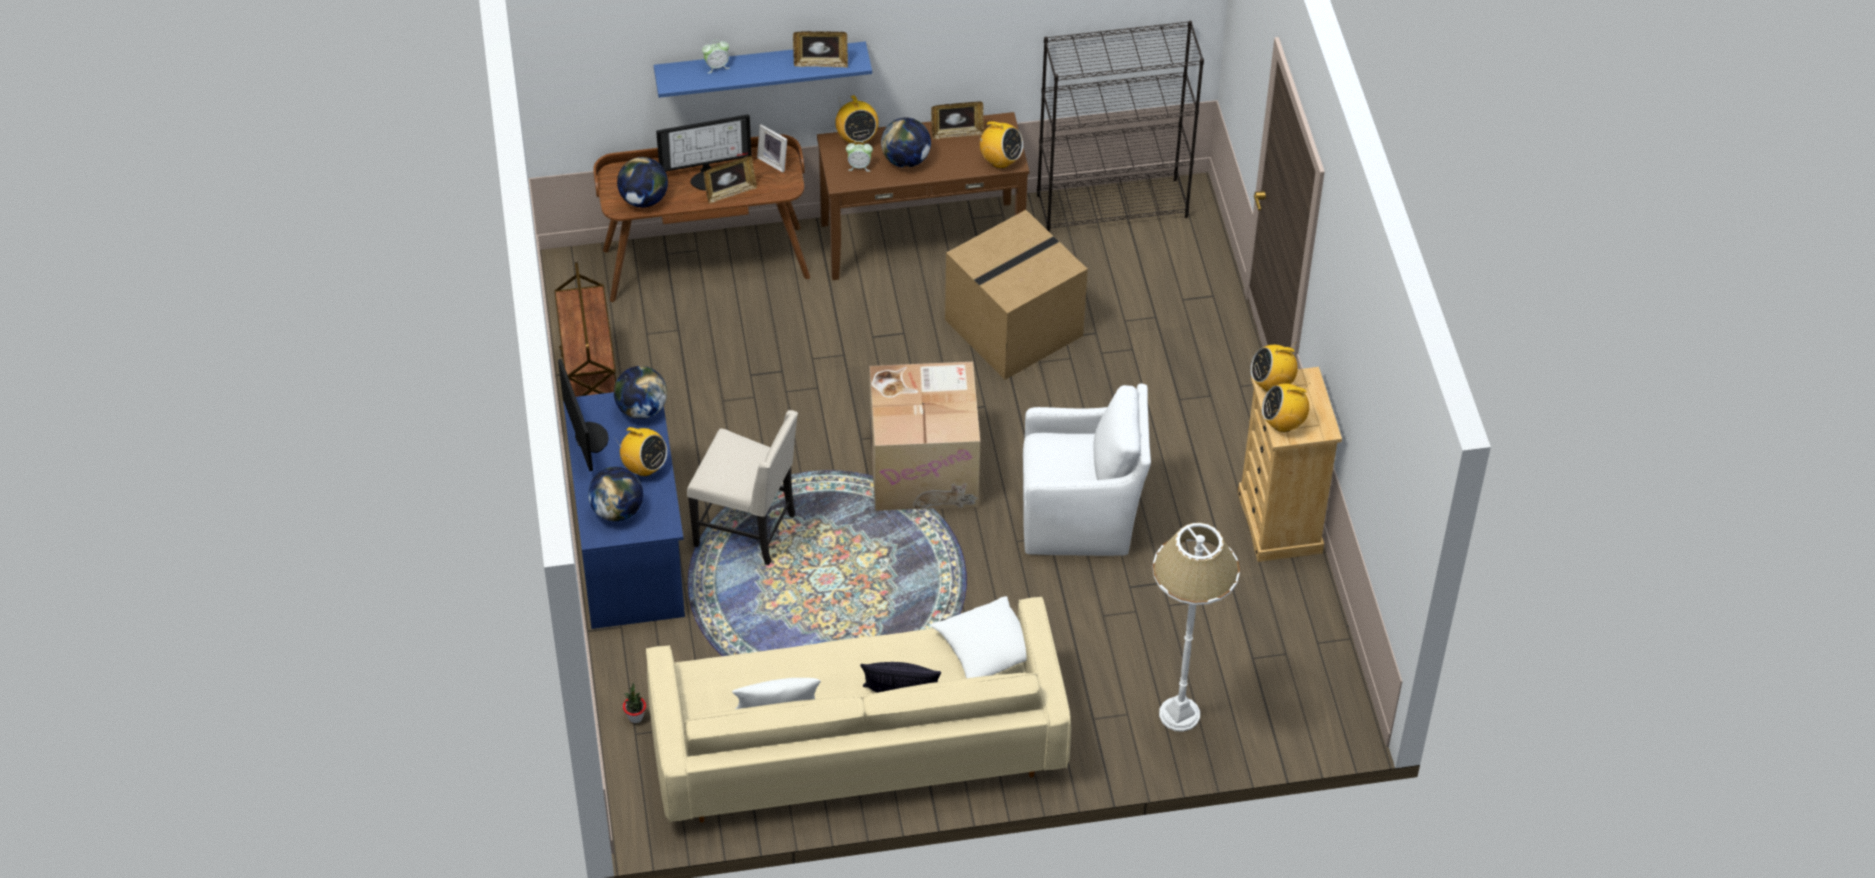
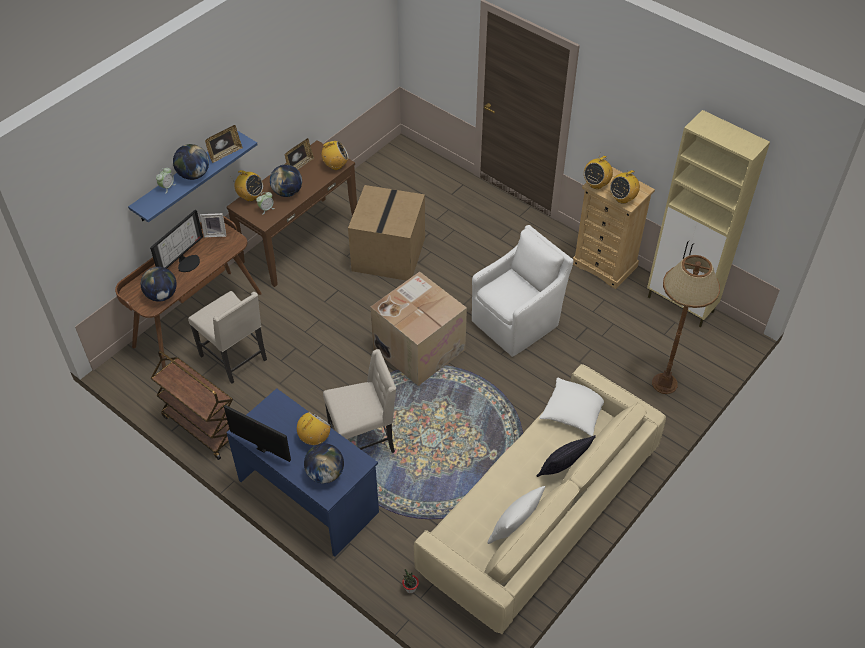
camera: 40 degrees left, 0 degrees up
(641, 409) = (279, 407): globe -> globe (193, 175)
(644, 467) = (314, 438): radio -> radio turned 45 degrees counterclockwise
(702, 338) = (235, 358): none -> beige chair
(730, 192) = (207, 263): picture frame -> none
(1113, 205) = (374, 172): black bookcase -> none
(1179, 714) = (664, 384): white floor lamp -> brown floor lamp
(1321, 639) = (681, 305): none -> beige cabinet

